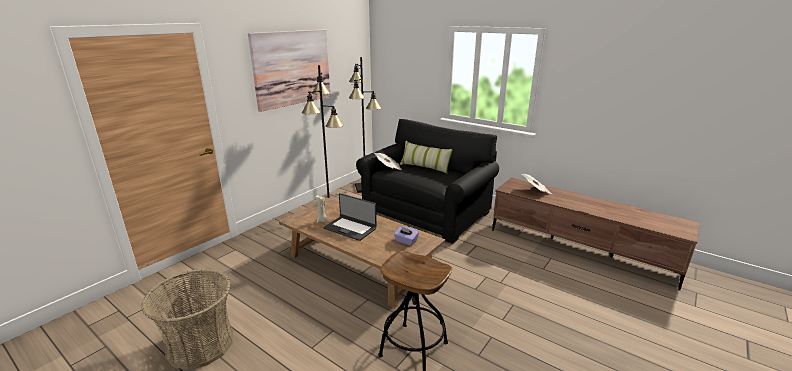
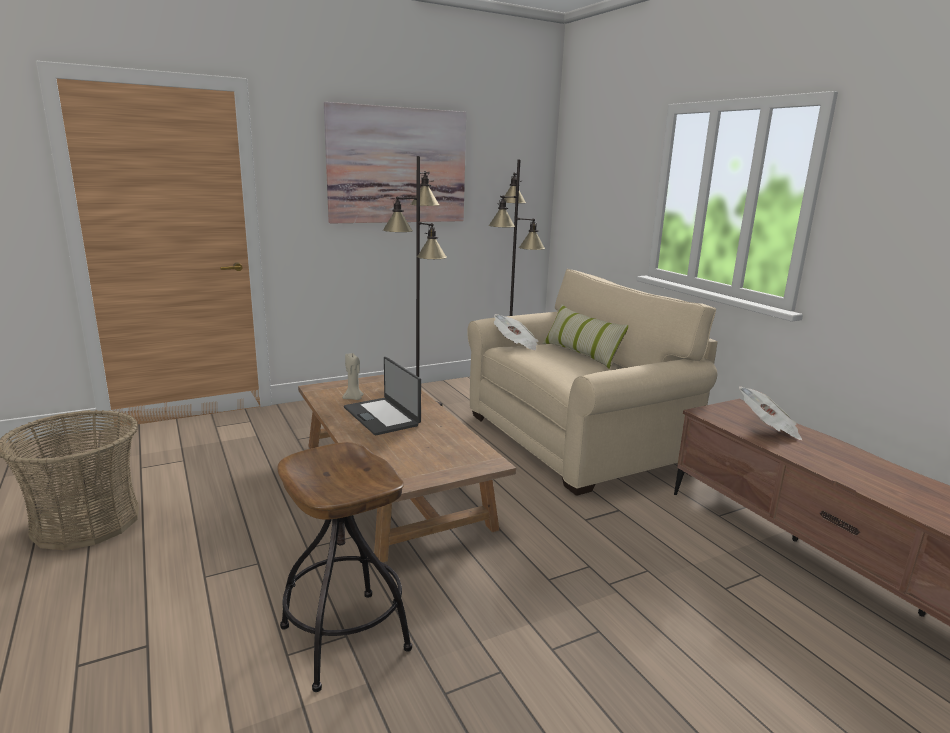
camera: 25 degrees right, 5 degrees down
(406, 241) = (445, 454): purple tissue box -> none
(426, 213) = (574, 439): black sofa -> beige sofa

